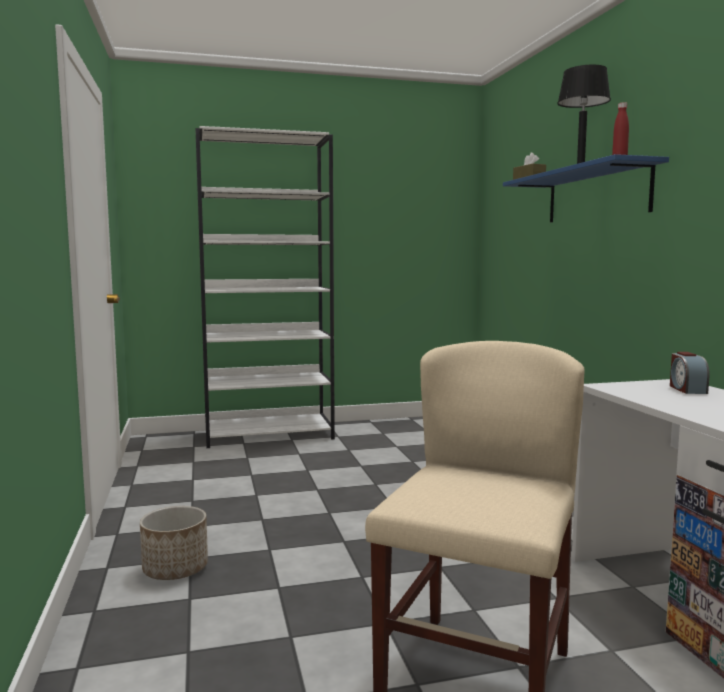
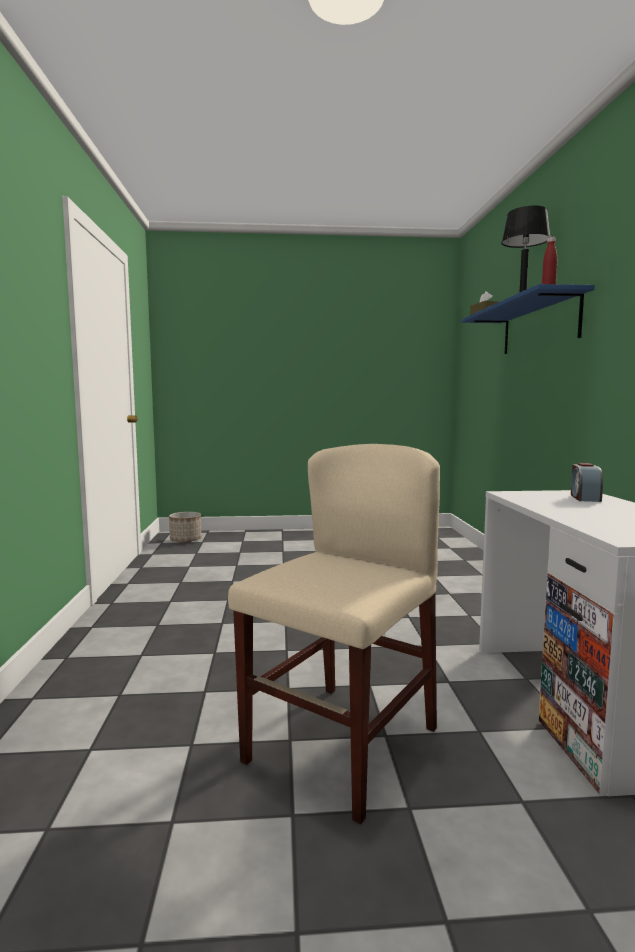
camera: 10 degrees right, 0 degrees up
(175, 569) = (141, 632): planter -> planter (185, 540)
(269, 434) = (266, 535): white bookcase -> none

